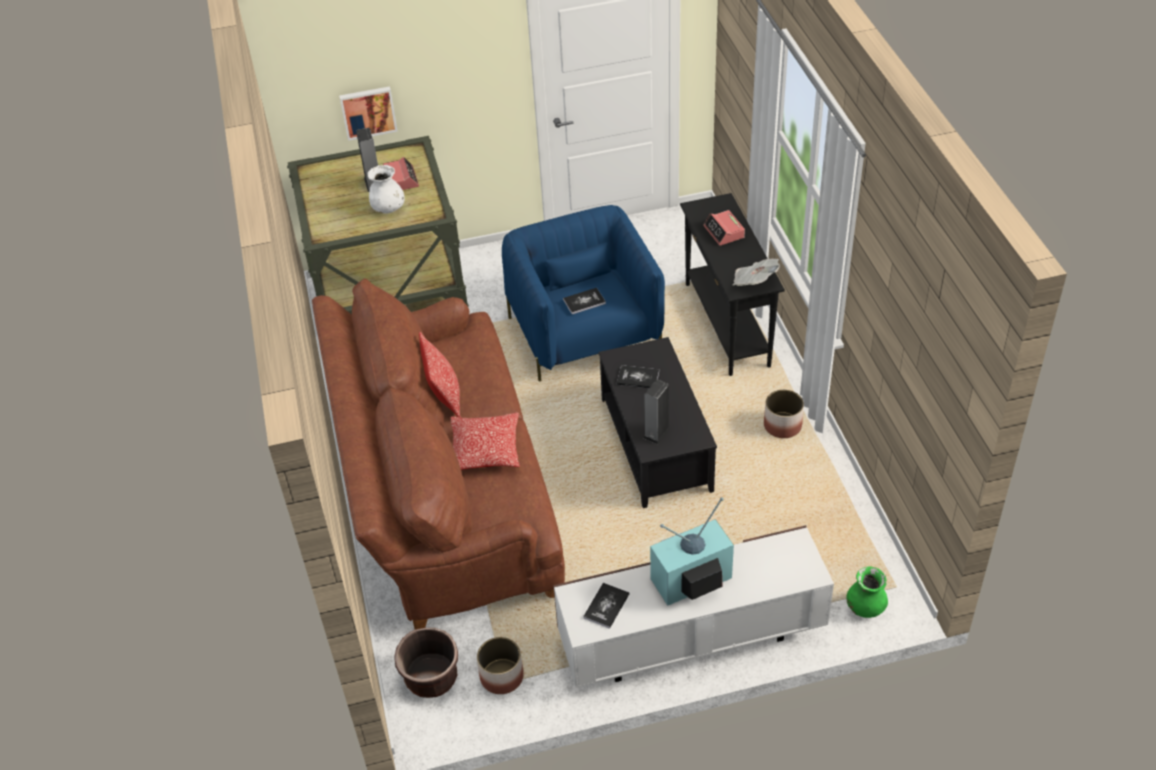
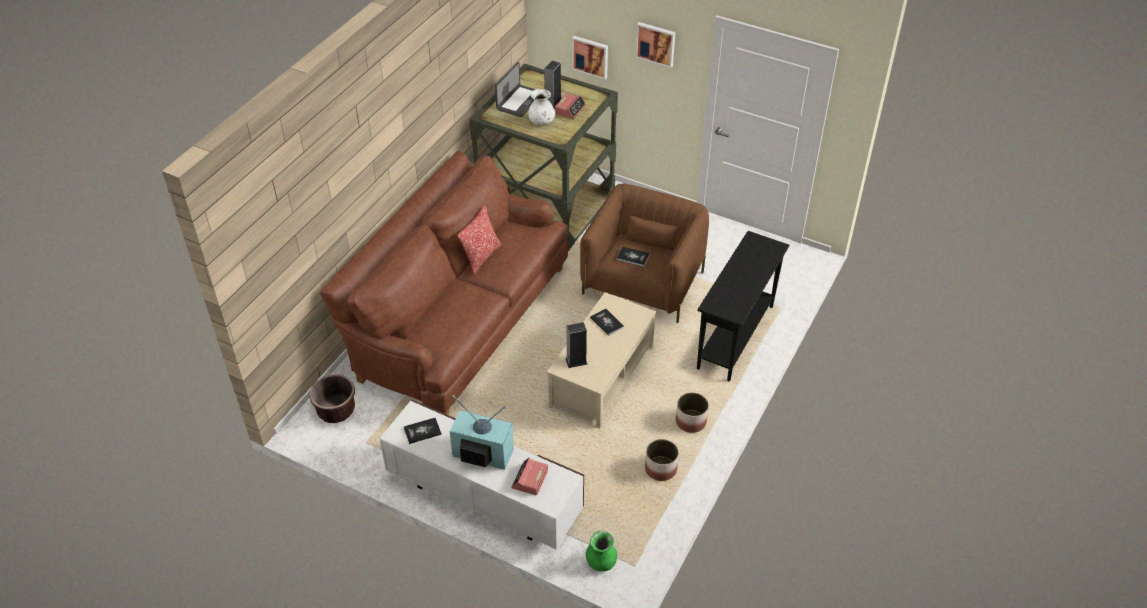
camera: 40 degrees right, 0 degrees up
(335, 202) = (519, 101): none -> laptop
(454, 54) = (656, 44): none -> picture
(485, 450) = (465, 300): pillow -> none
(502, 677) = (368, 438): planter -> planter (660, 469)
(585, 332) = (643, 283): blue armchair -> brown armchair
(654, 445) = (600, 376): black coffee table -> beige coffee table
(724, 232) = (750, 265): alarm clock -> alarm clock (530, 479)
(754, 281) = (728, 308): newspaper -> none

